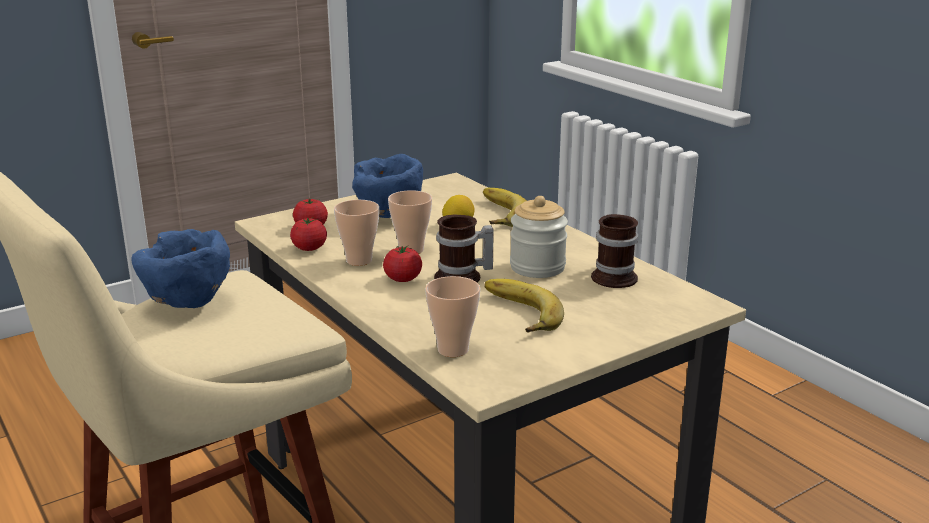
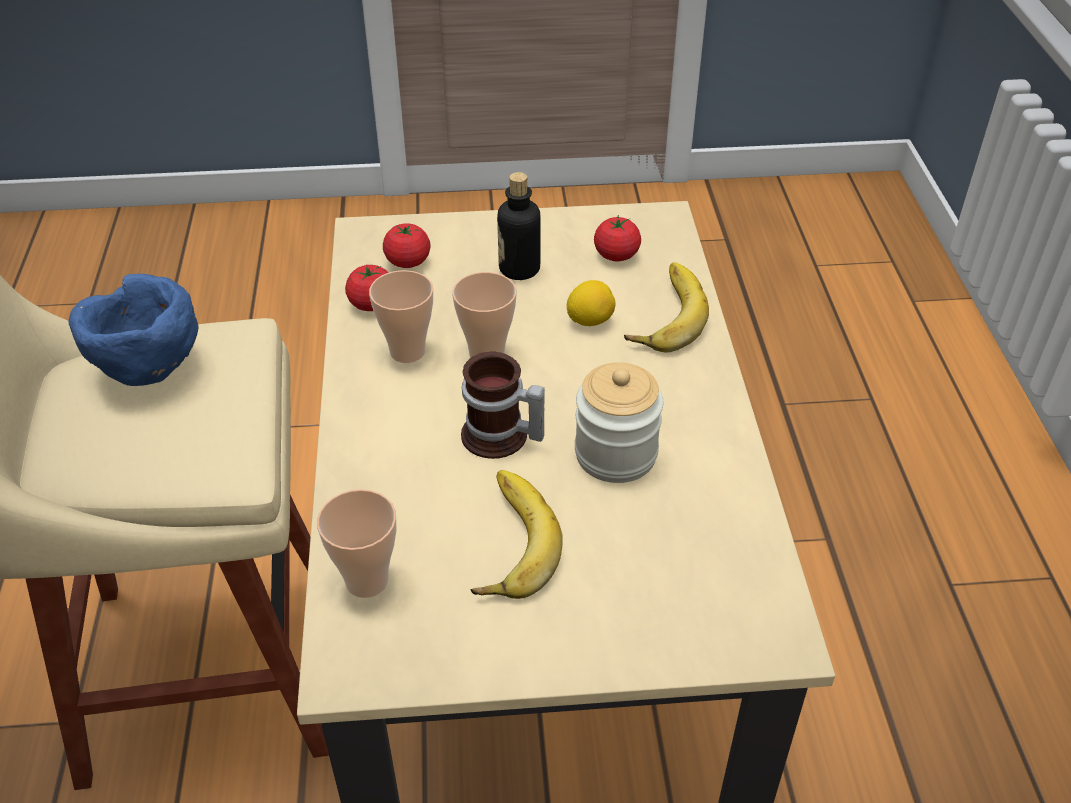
camera: 30 degrees right, 20 degrees up
(388, 215) = (519, 269): blue bowl -> bottle
(403, 279) = (427, 410): tomato -> tomato (616, 255)
(615, 276) = (706, 517): mug -> none

